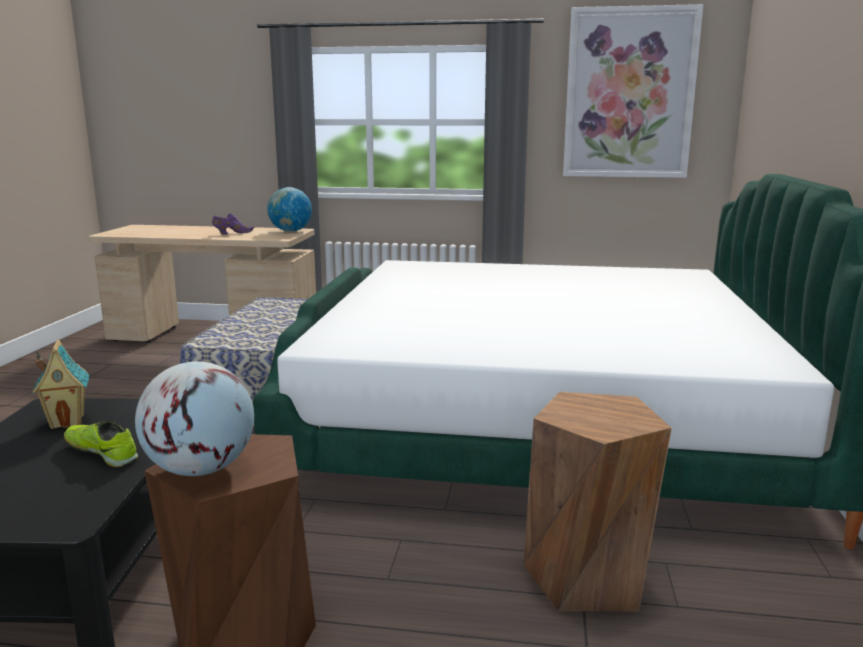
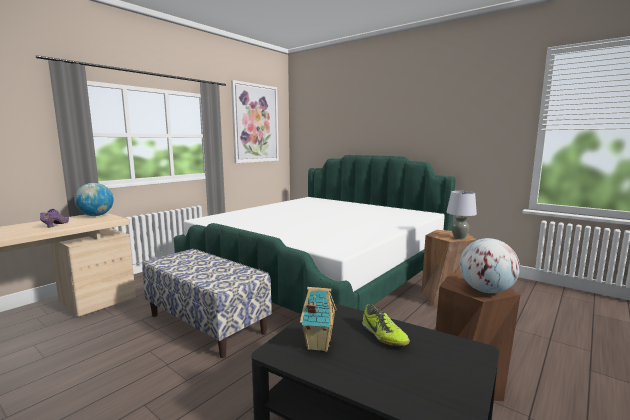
camera: 60 degrees left, 5 degrees down
(102, 452) = (383, 336): shoe -> shoe turned 90 degrees counterclockwise
(585, 424) = (459, 238): none -> grey table lamp

